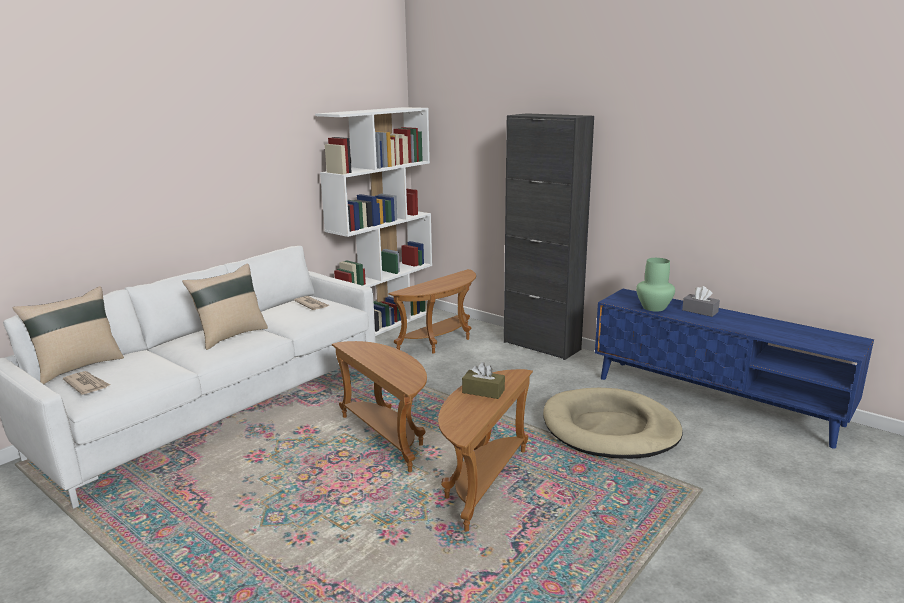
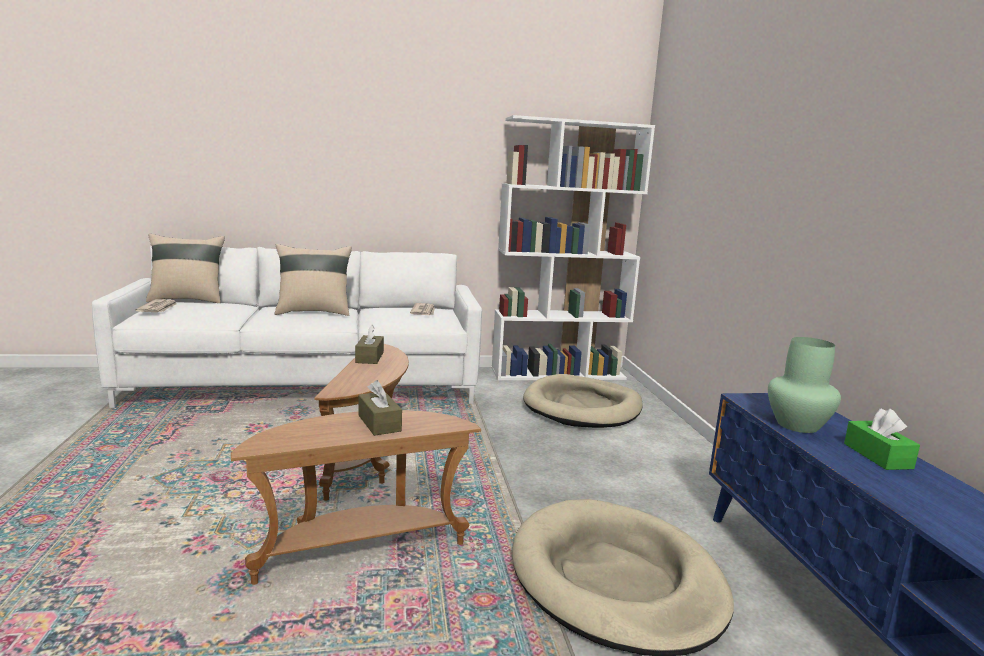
camera: 40 degrees right, 5 degrees down
(365, 355) = (369, 357): none -> brown tissue box
(441, 342) = (582, 407): brown side table -> beige dog bed
(541, 346) = (695, 452): black cabinet -> none
(700, 311) = (877, 456): grey tissue box -> green tissue box

